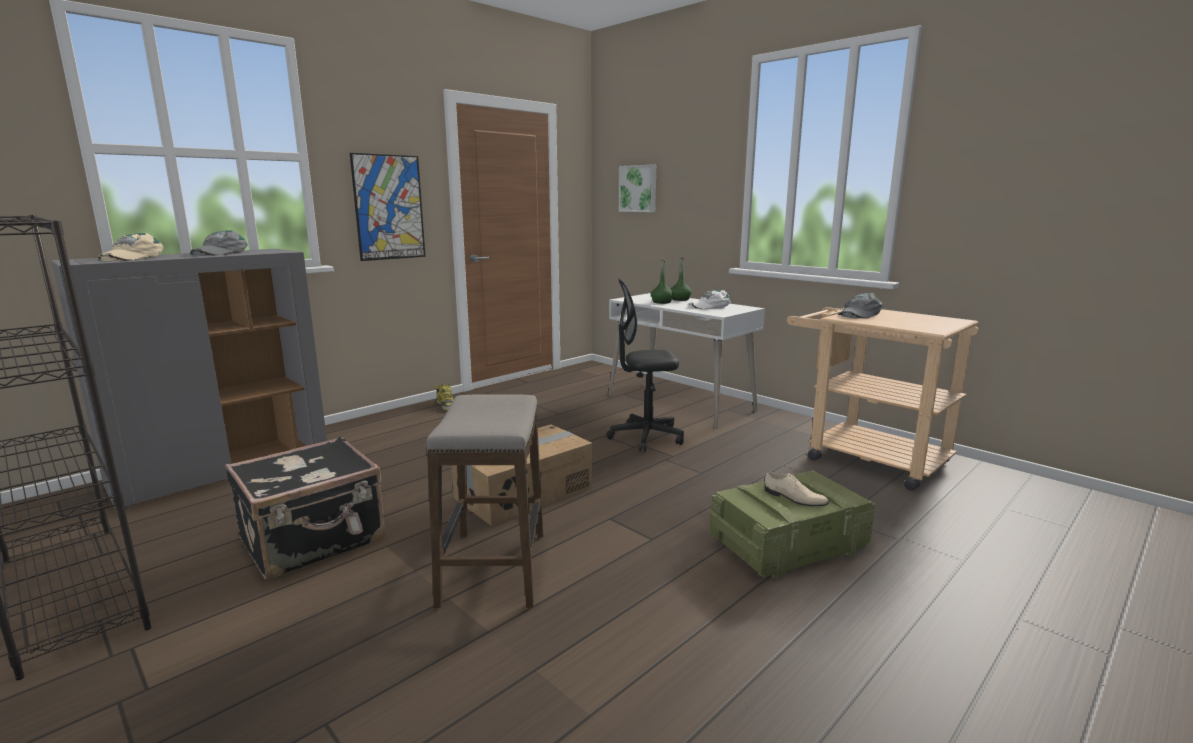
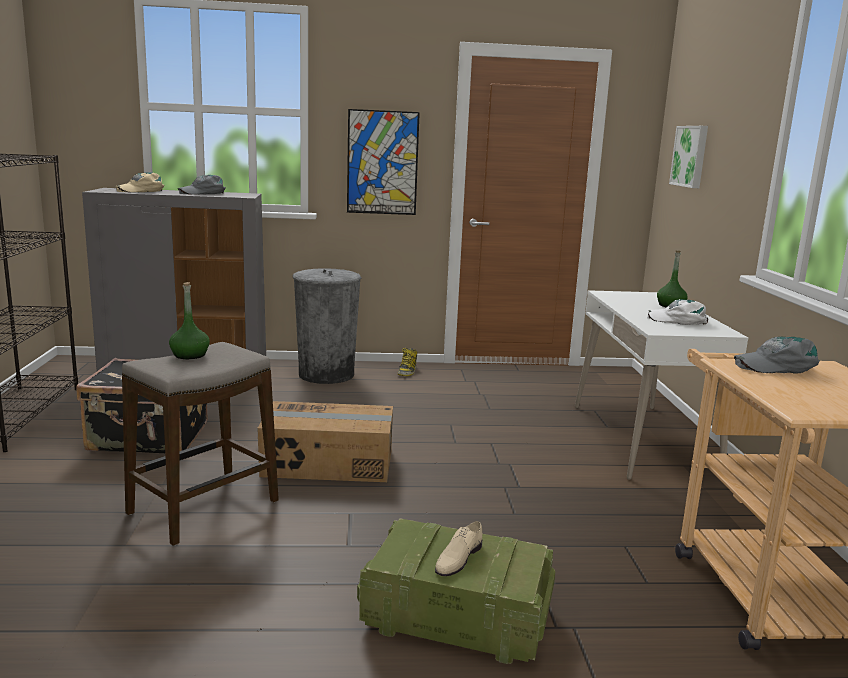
camera: 40 degrees right, 0 degrees up
(382, 428) = (326, 374): none -> grey trash can
(646, 437) = (529, 459): black office chair -> none
(662, 302) = (635, 304): green bottle -> green bottle (190, 355)
(794, 498) = (458, 558): beige shoe -> beige shoe turned 45 degrees clockwise

